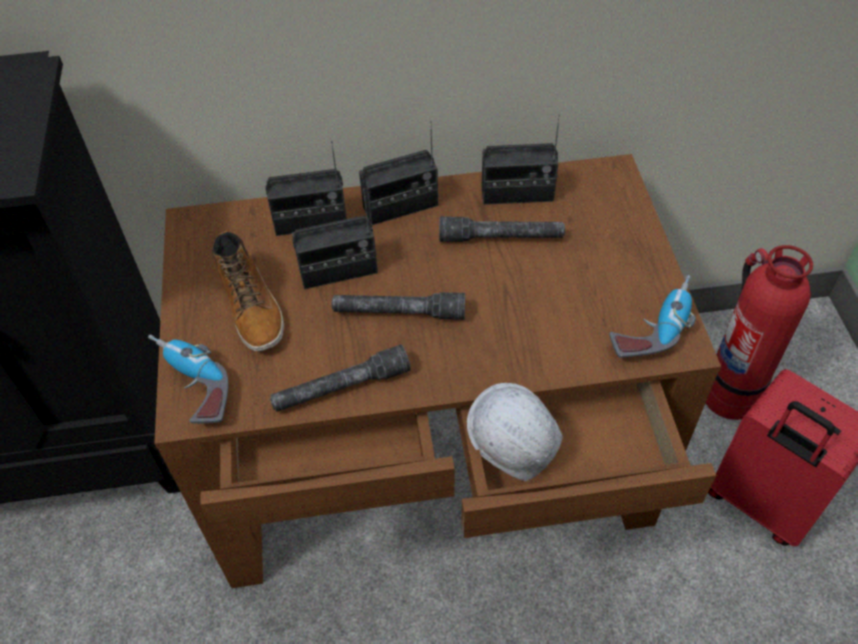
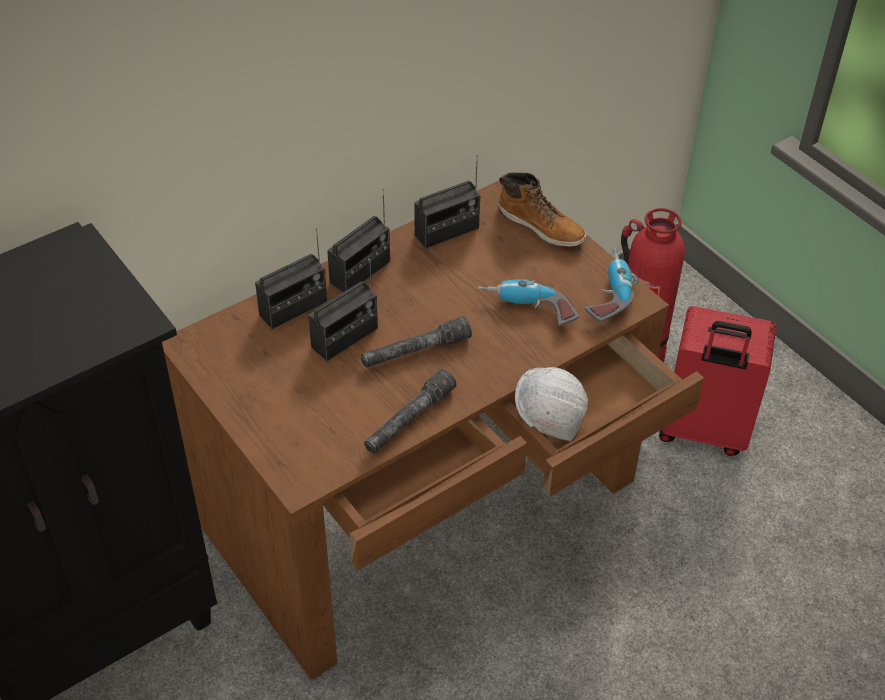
camera: 30 degrees left, 5 degrees down
(189, 385) = (286, 463): power drill -> power drill (527, 310)
(253, 308) = (295, 390): boot -> boot (541, 226)
(501, 238) = (456, 269): grey flashlight -> none

